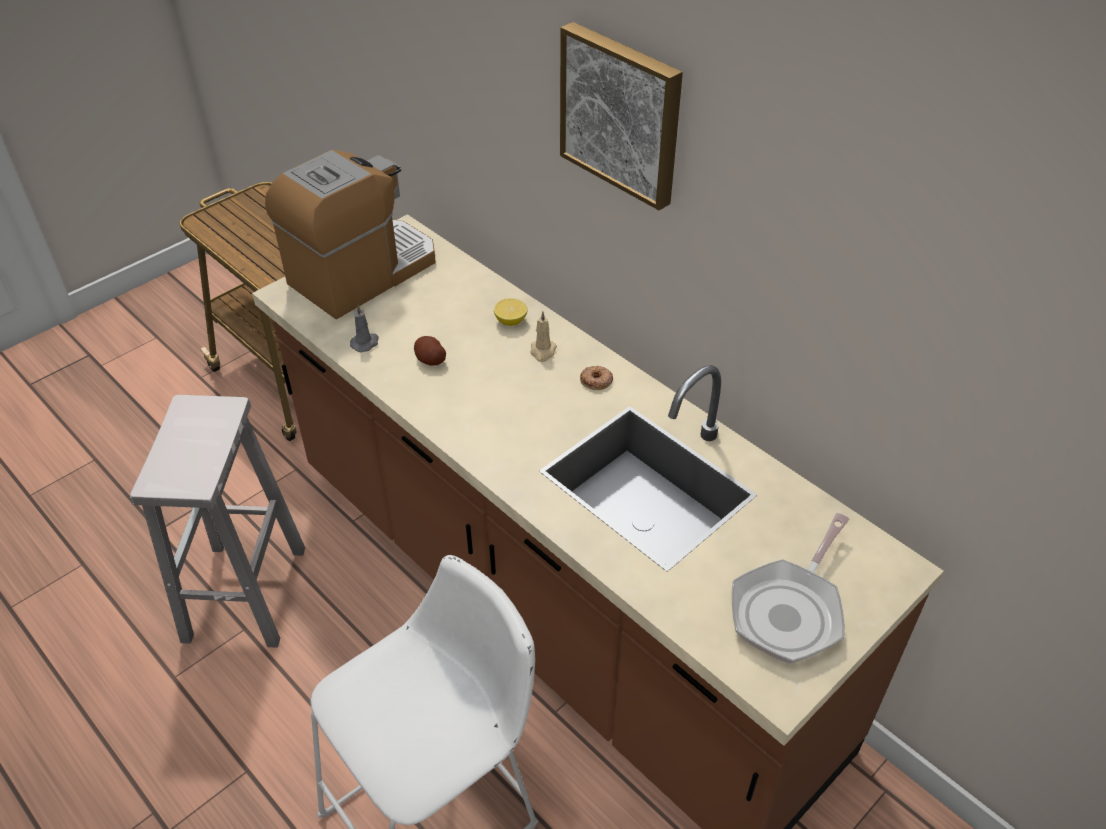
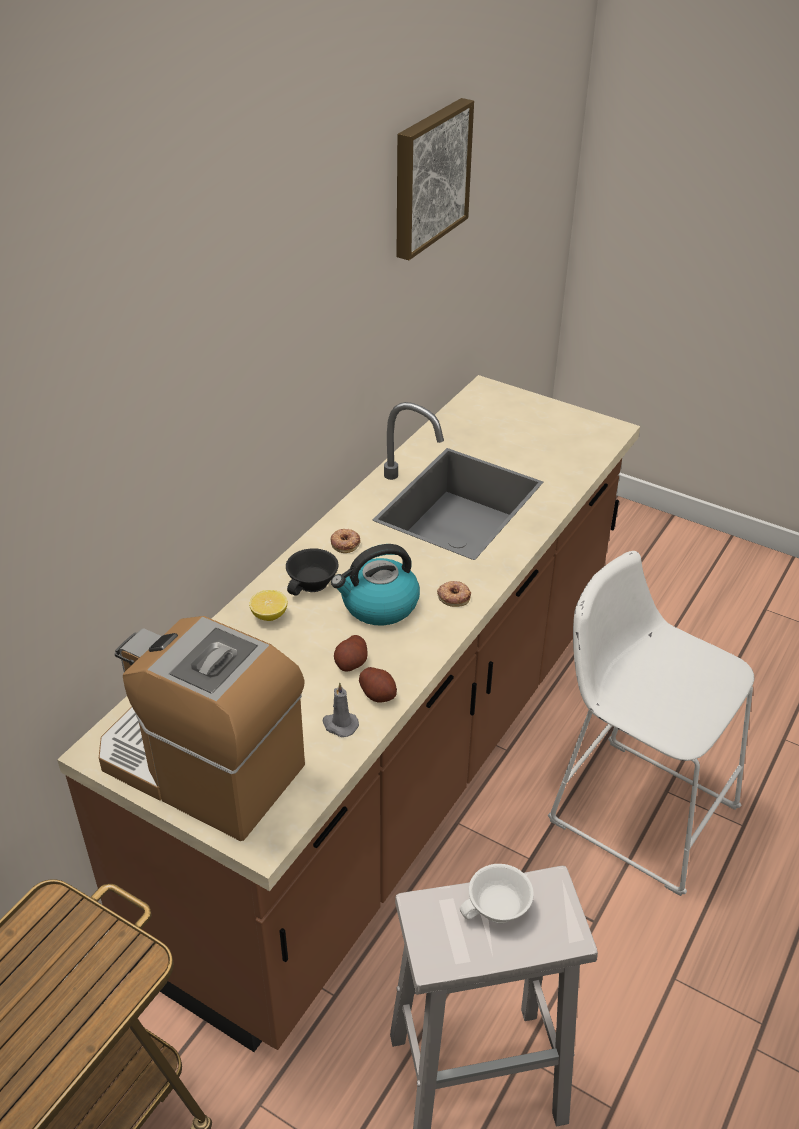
camera: 105 degrees left, 5 degrees down
(200, 449) = (498, 909): none -> white cup
(387, 369) = (378, 694): none -> potato
(488, 442) = (454, 596): none -> donut
(496, 388) = (378, 605): none -> kettle
(543, 351) = (313, 584): beige candle -> black cup
(622, 114) = (263, 311): picture -> picture (428, 177)
(789, 610) = (546, 429): frying pan -> none

